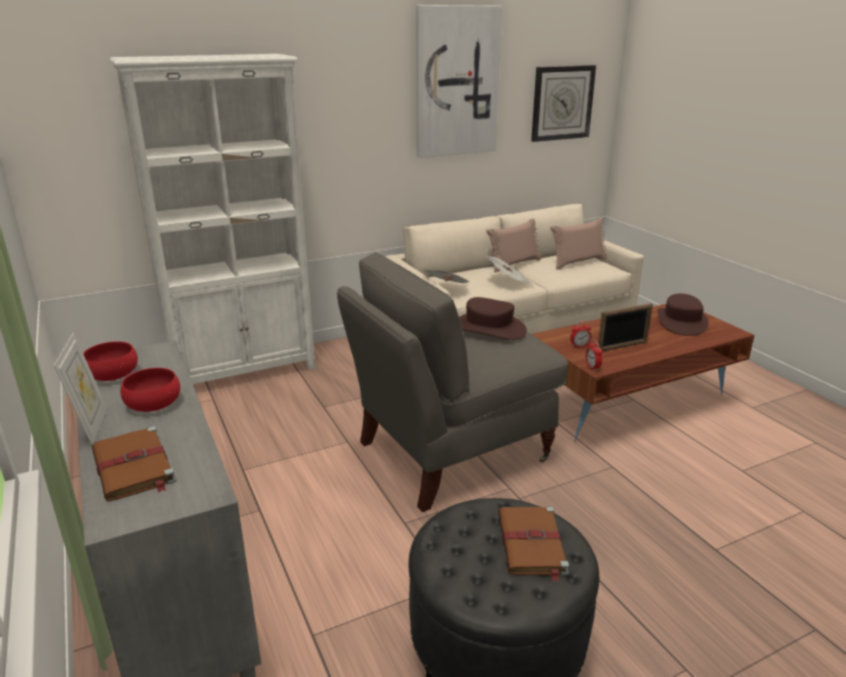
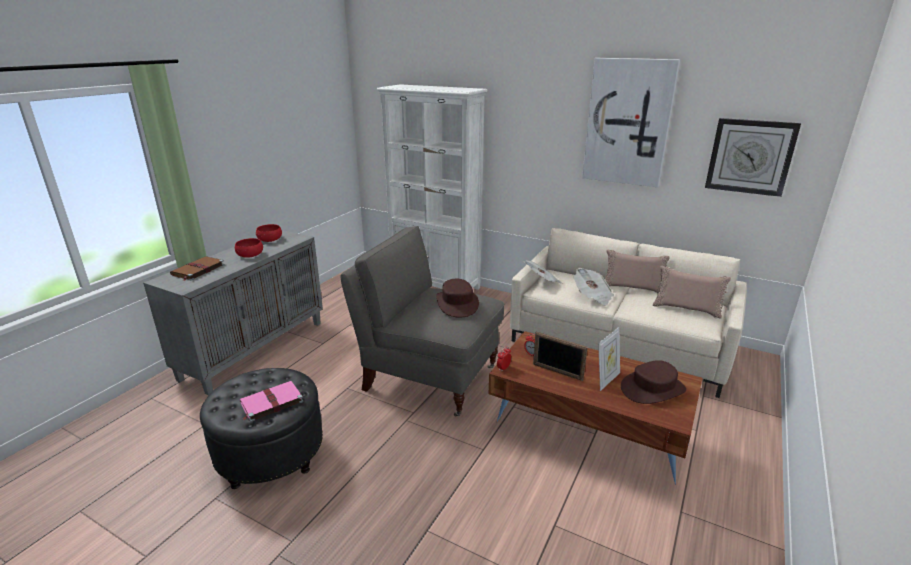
camera: 55 degrees right, 0 degrees up
(92, 427) = (223, 253): picture frame -> picture frame (606, 379)
(531, 544) = (270, 402): brown book -> pink book

